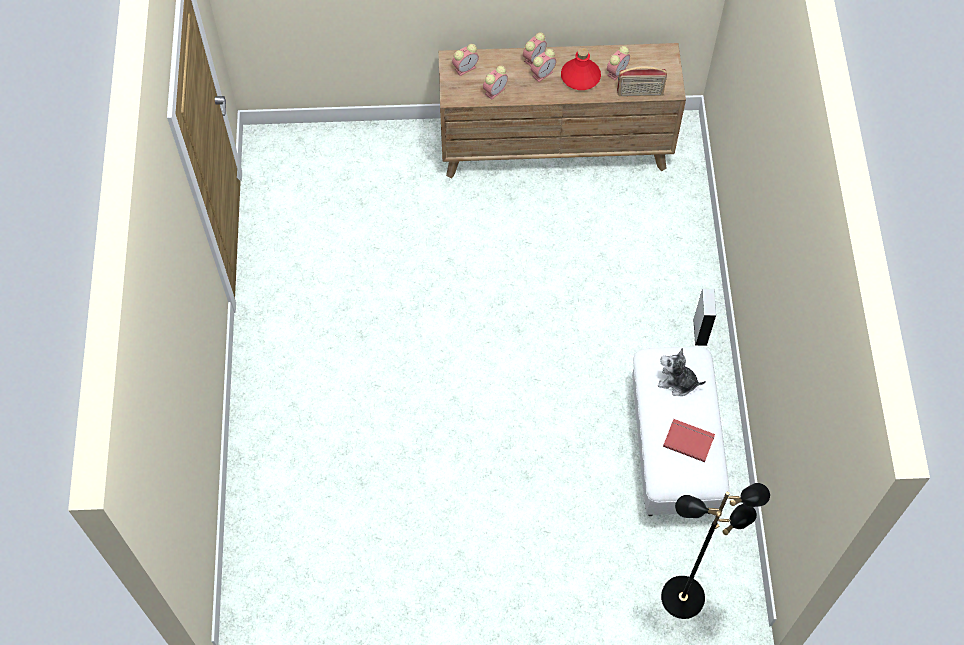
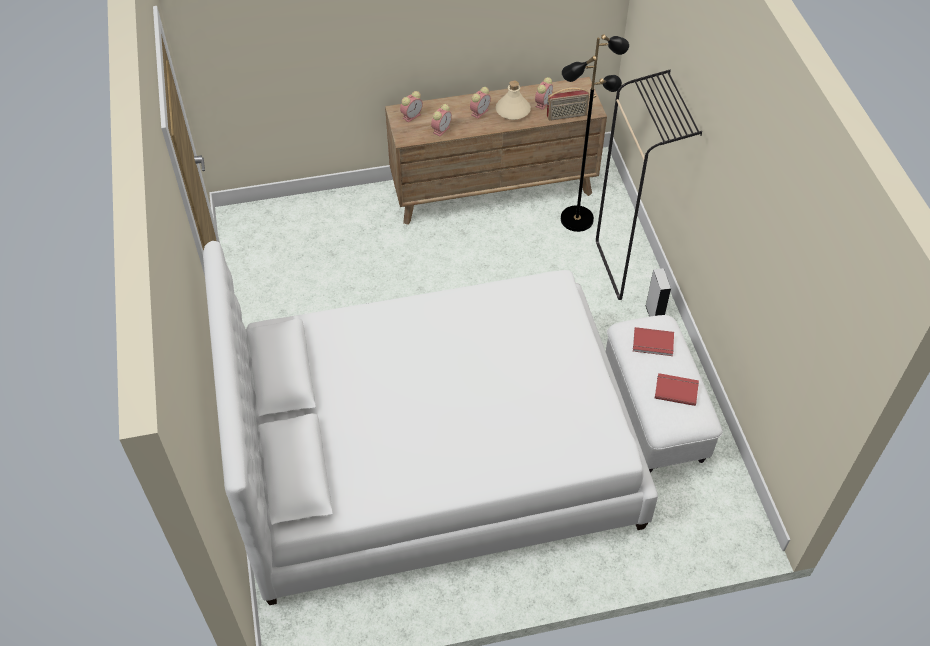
camera: 10 degrees left, 10 degrees down
(427, 456) = (433, 453): none -> white bed
(534, 57) = (469, 101): alarm clock -> none
(580, 77) = (512, 110): red bottle -> beige bottle
(677, 382) = (653, 344): plush toy -> red book
(683, 596) = (697, 537): black floor lamp -> black floor lamp (576, 218)
(686, 269) = (629, 267): none -> black clothes rack

